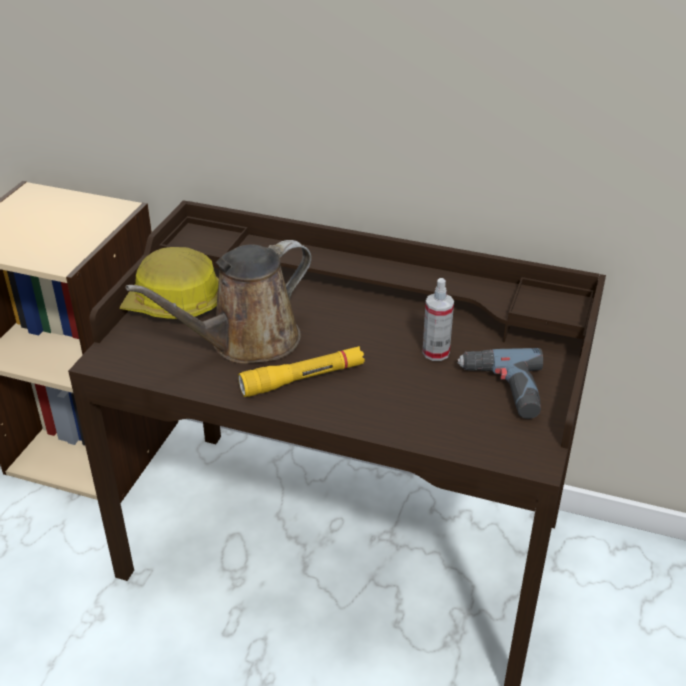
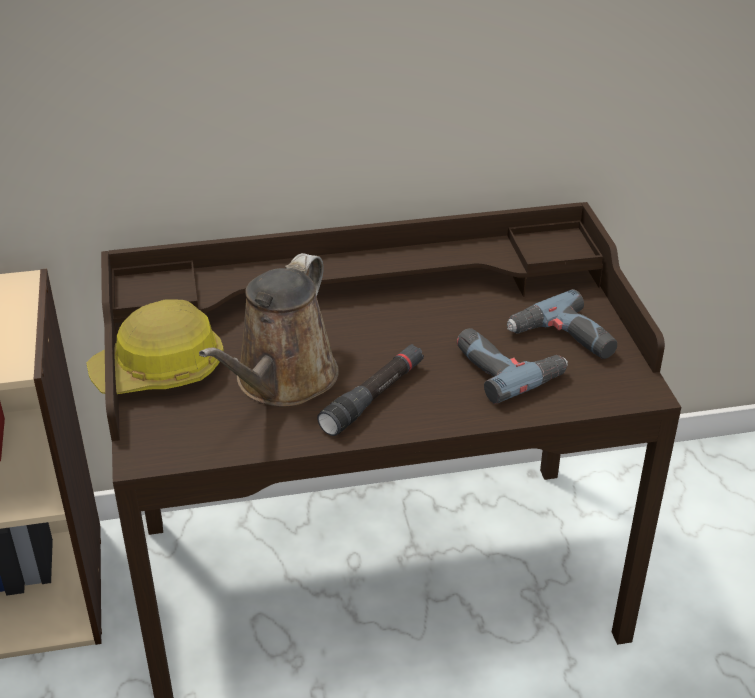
camera: 30 degrees left, 0 degrees up
(303, 379) = (373, 397): yellow flashlight -> black flashlight
(432, 395) = (507, 367): none -> power drill
(436, 352) = (473, 327): spray bottle -> none

